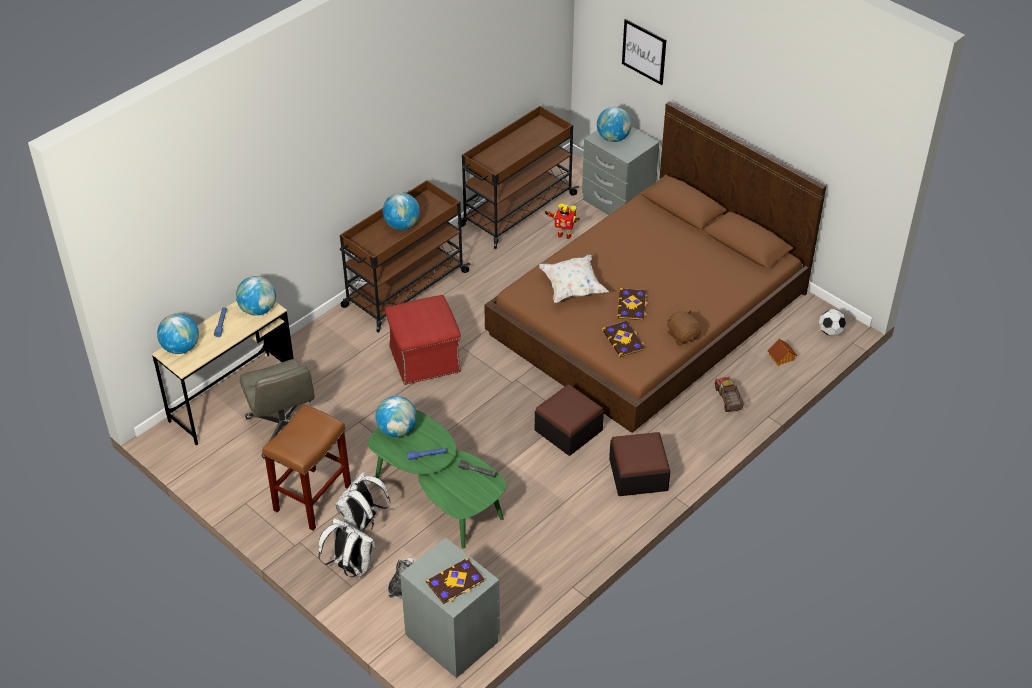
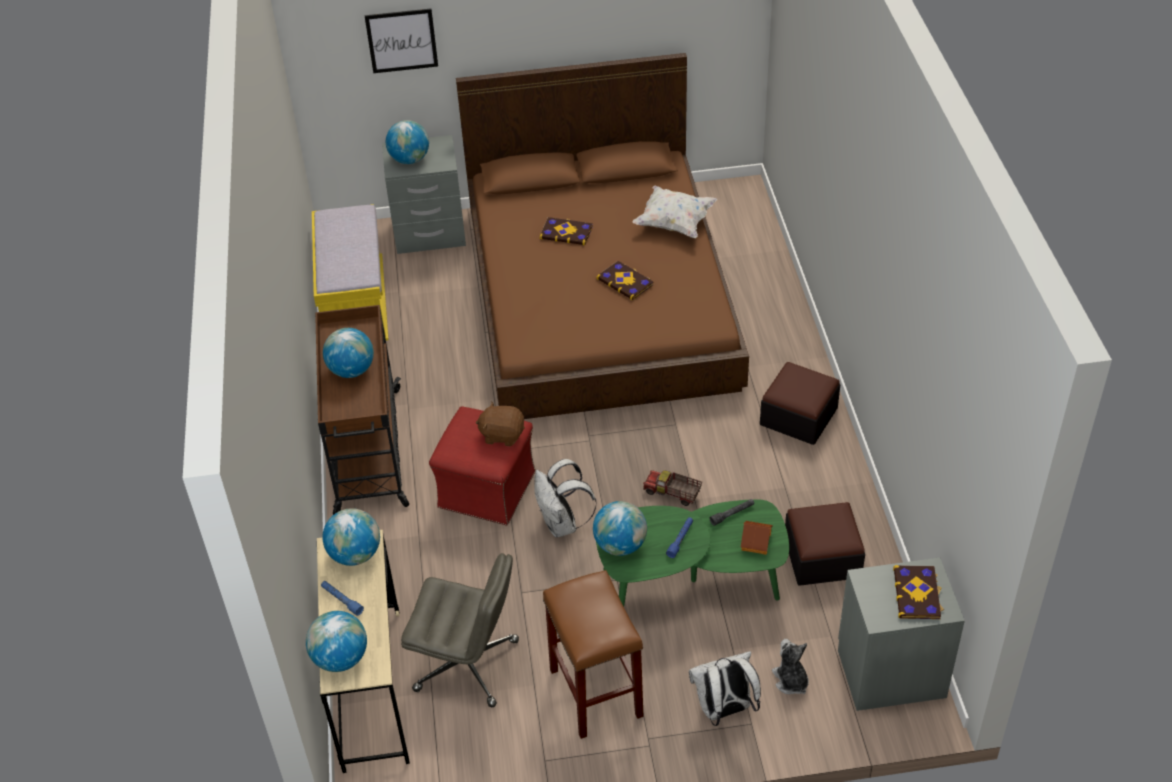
camera: 50 degrees left, 0 degrees up
(362, 523) = (670, 666): white backpack -> white backpack (562, 524)
(516, 211) = (355, 307): brown cart -> yellow bench
(564, 234) = (429, 293): toy robot -> none
(568, 430) = (695, 434): ottoman -> ottoman (822, 557)
(572, 288) = (558, 307): white pillow -> white pillow (674, 223)
(623, 340) = (665, 311): book -> book (566, 232)
(682, 335) = (699, 271): brown plush toy -> brown plush toy (502, 435)
(727, 400) = (762, 306): toy truck -> toy truck (672, 494)
(781, 358) = (745, 244): toy house -> toy house (756, 542)
(830, 332) = (745, 199): football -> none

